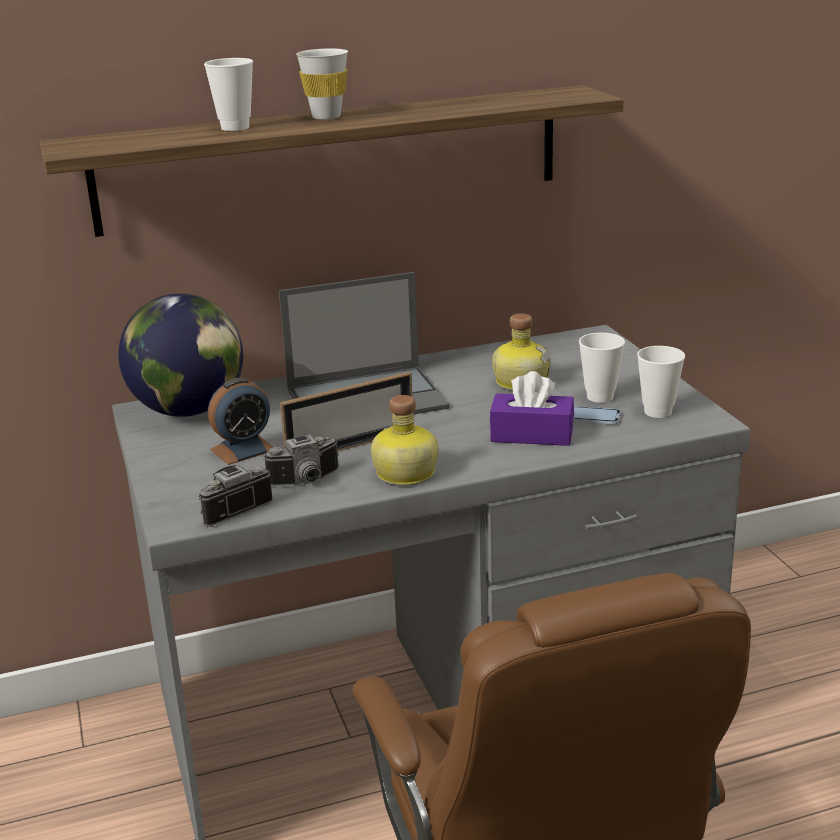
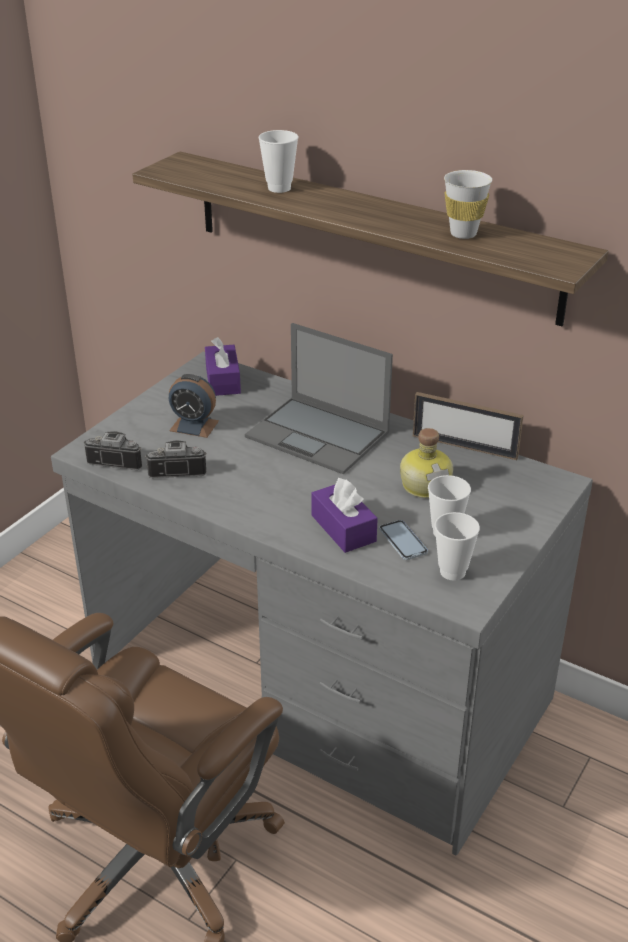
camera: 50 degrees right, 10 degrees up
(189, 411) = (223, 380): globe -> purple tissue box
(307, 481) = (177, 469): camera -> camera turned 150 degrees clockwise
(326, 117) = (349, 202): white cup -> white cup (463, 234)
(351, 446) = (242, 462): picture frame -> picture frame (464, 447)
(404, 474) = (226, 501): bottle -> none

